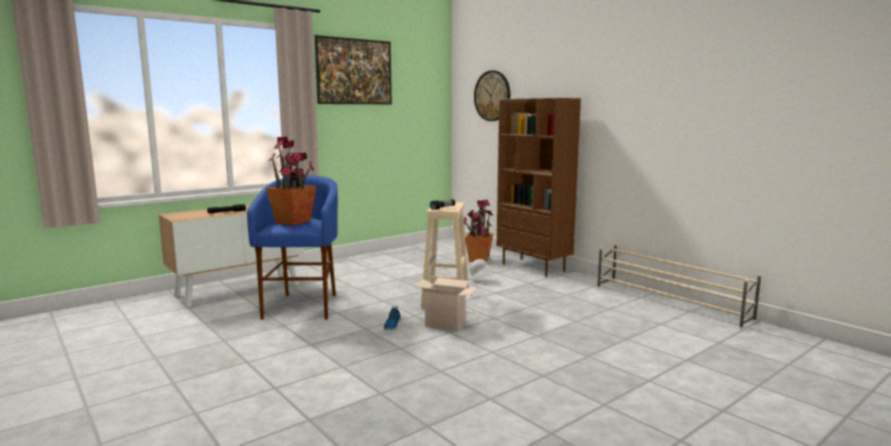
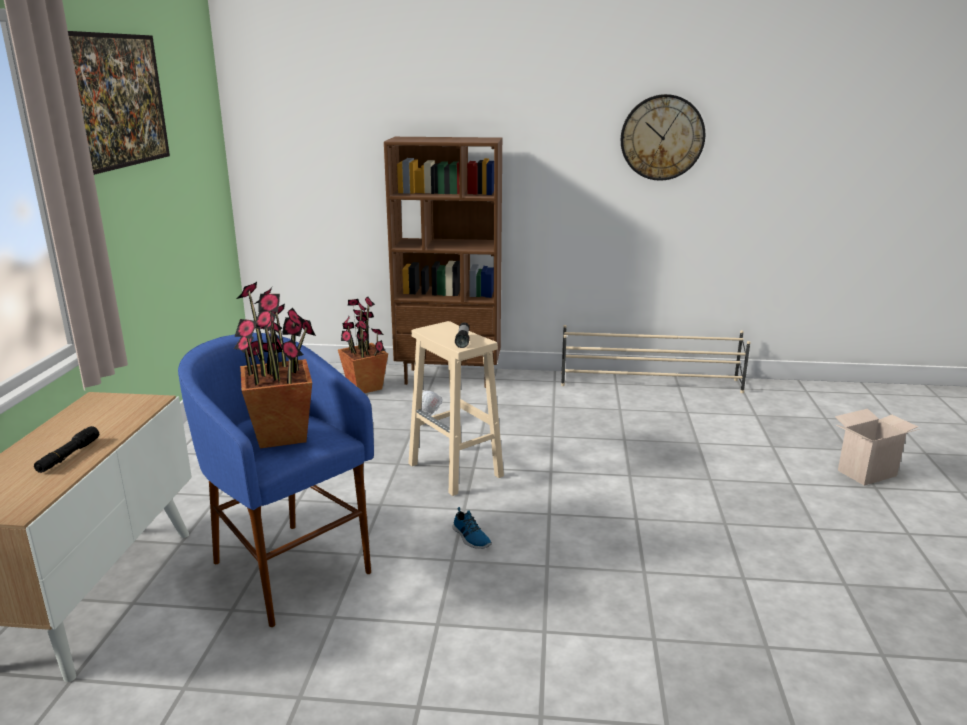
camera: 45 degrees left, 10 degrees up
(446, 324) = (524, 504): cardboard box -> cardboard box (867, 472)
(492, 96) = (323, 128): wall clock -> wall clock (662, 137)

